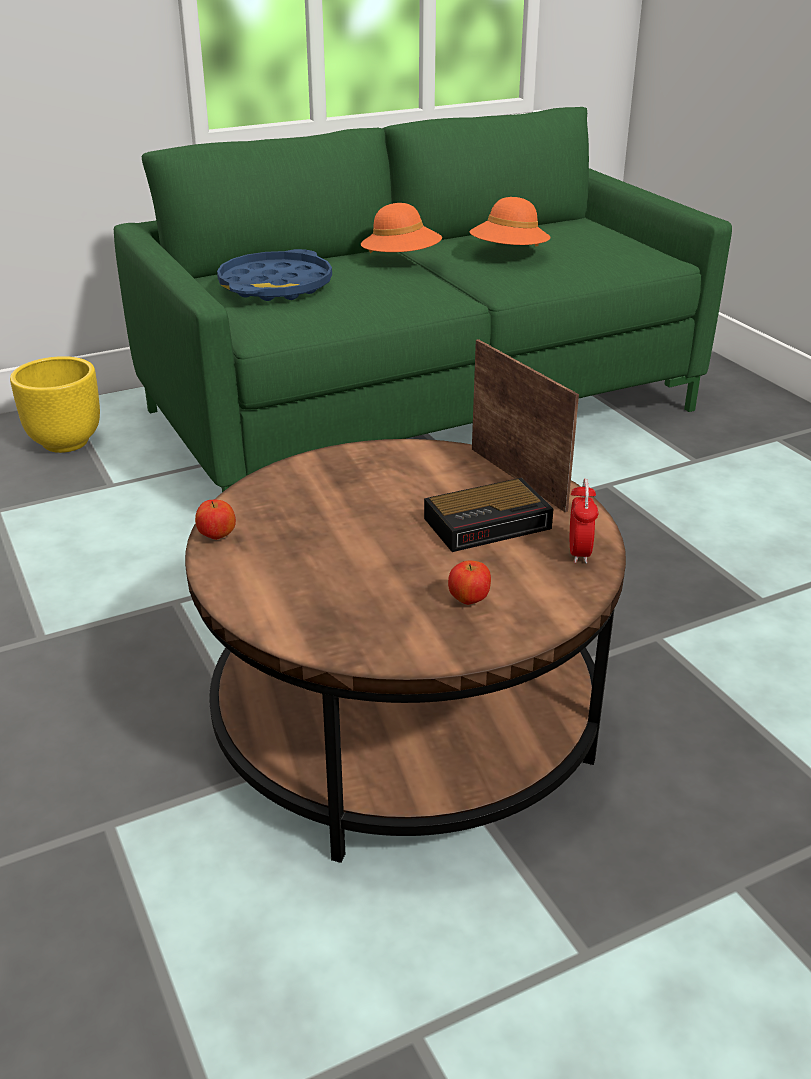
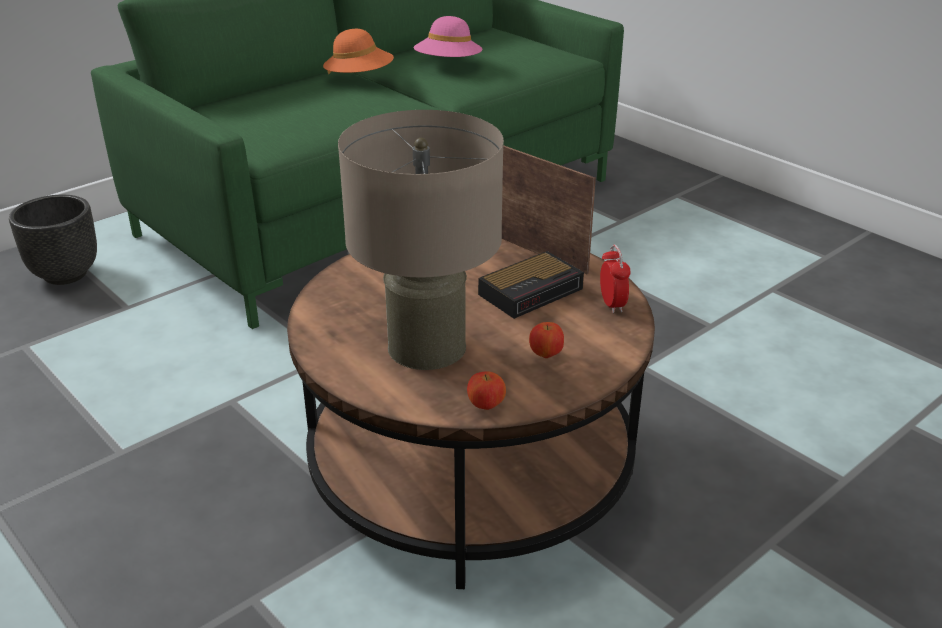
camera: 15 degrees left, 0 degrees up
(66, 442) = (66, 274): yellow planter -> black planter
(217, 536) = (313, 334): apple -> apple (486, 406)
(276, 286) = (261, 111): blue tray -> none
(335, 570) = (427, 347): none -> beige table lamp
(509, 254) = (448, 65): orange hat -> pink hat

